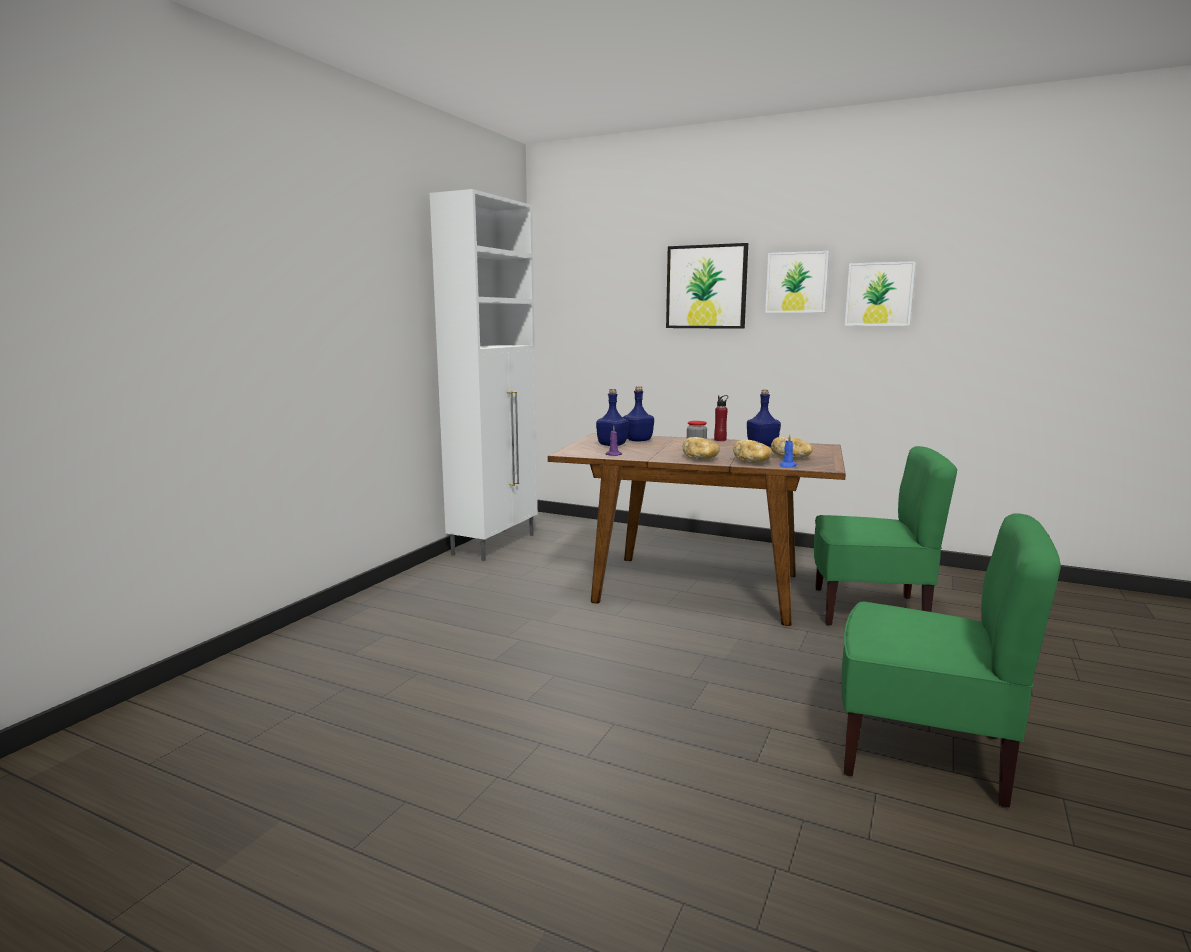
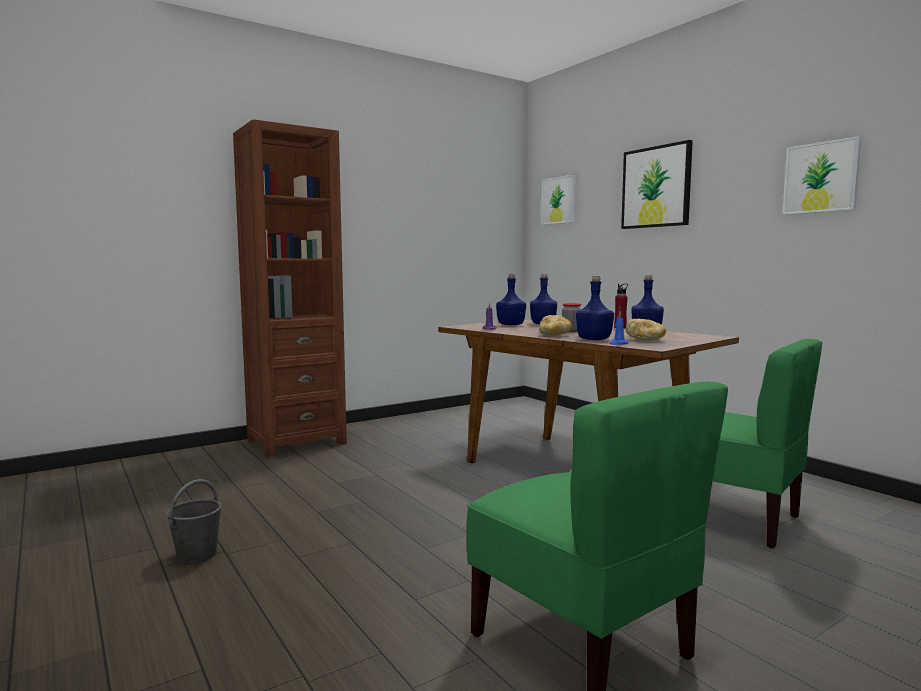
camera: 30 degrees right, 5 degrees down
(358, 618) = (296, 442): none -> brown bookcase
(475, 792) = (197, 555): none -> grey bucket
(495, 544) = (458, 413): white cabinet -> none
(752, 462) = (594, 339): bread -> blue bottle
(796, 282) = (736, 174): picture -> picture (558, 200)

